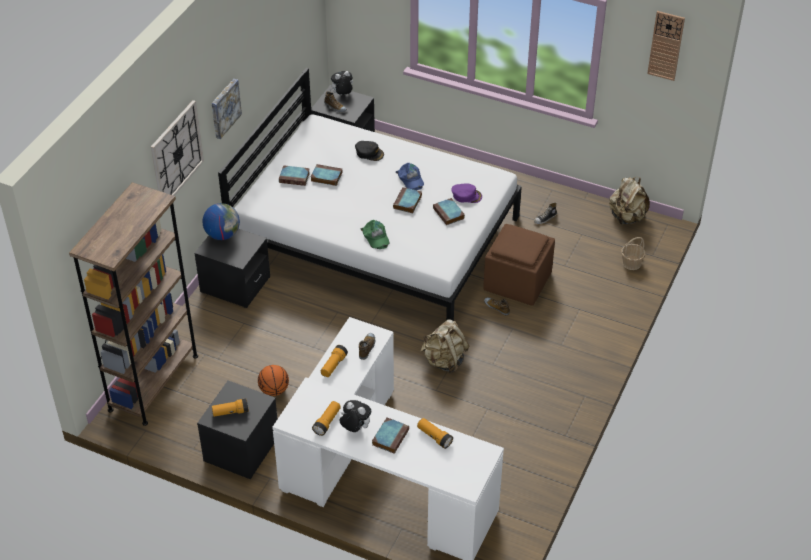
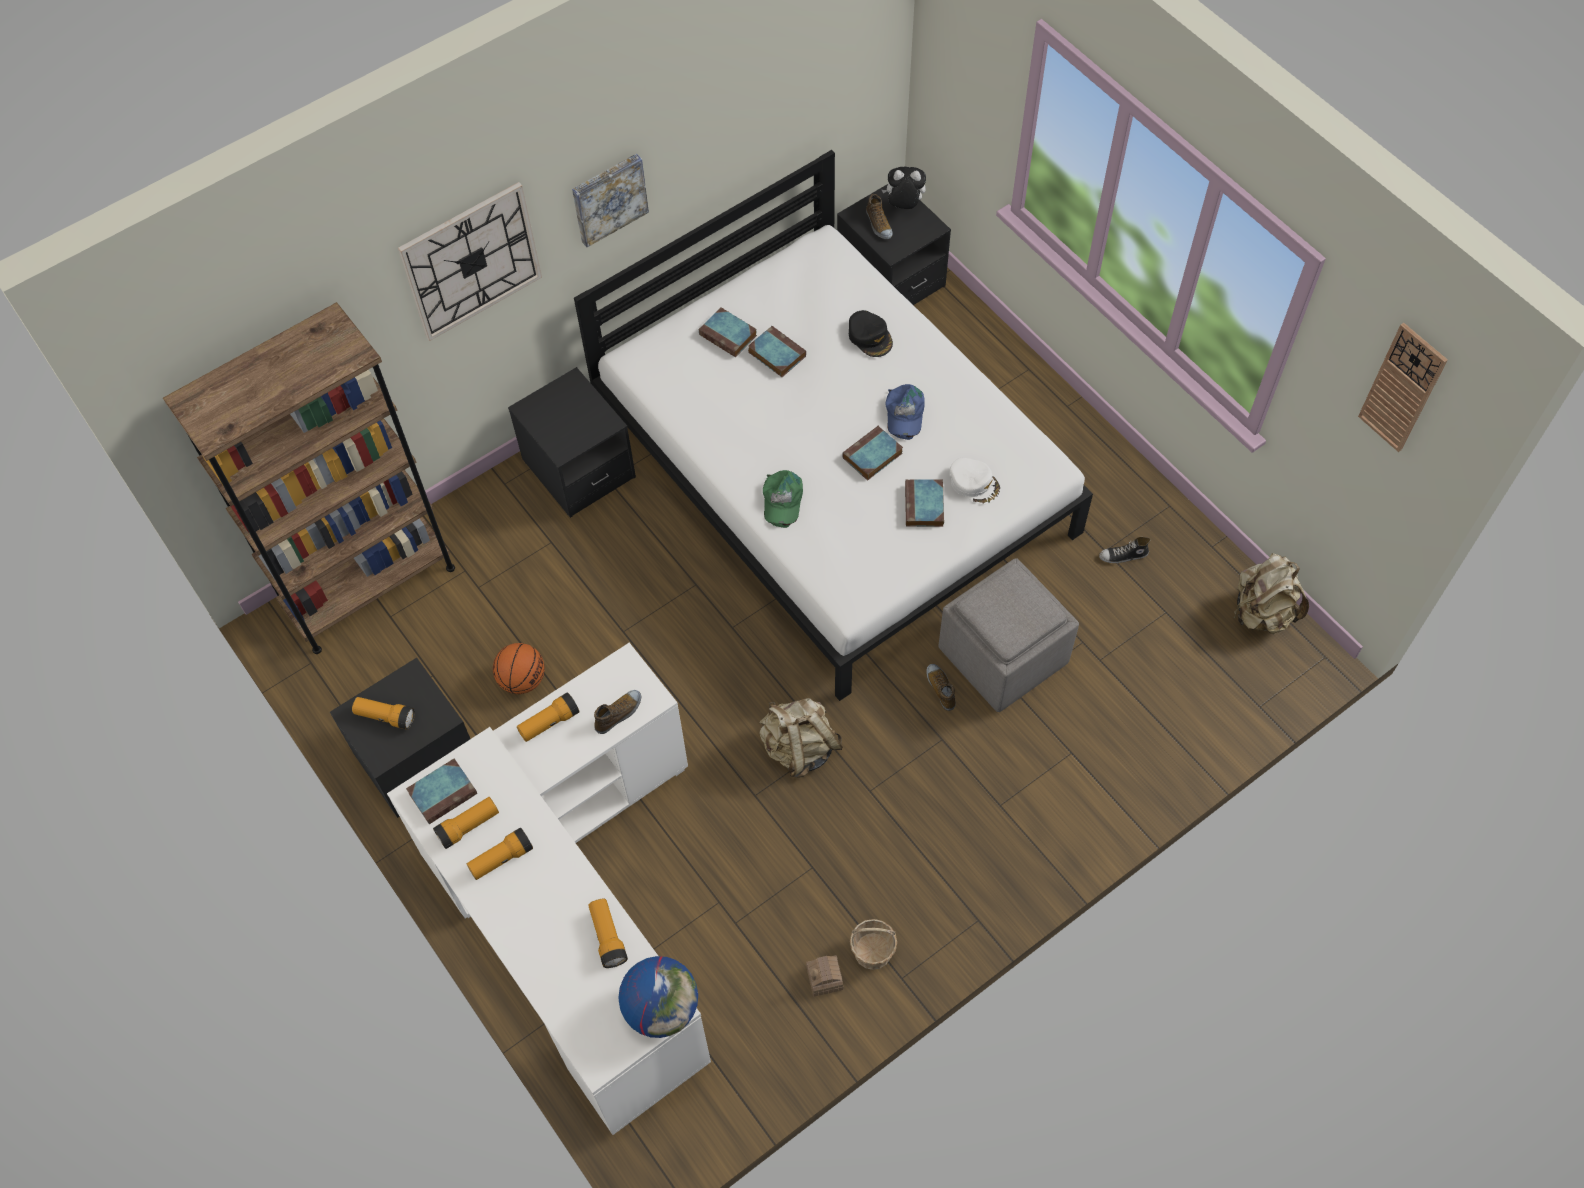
camera: 30 degrees right, 15 degrees up
(222, 234) = (567, 392): globe -> globe (662, 1007)
(355, 428) = (501, 859): plush toy -> flashlight
(390, 436) = (543, 901): book -> book (444, 792)
(466, 195) = (974, 483): purple cap -> white cap
(517, 281) = (1003, 655): brown ottoman -> grey ottoman
(528, 452) = (824, 978): none -> toy house
(631, 263) = (1214, 705): basket -> basket (873, 951)

